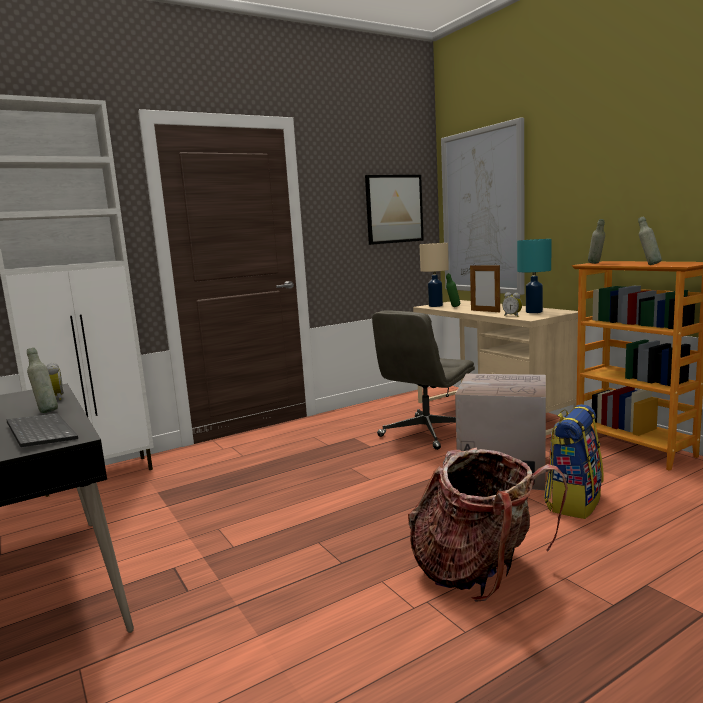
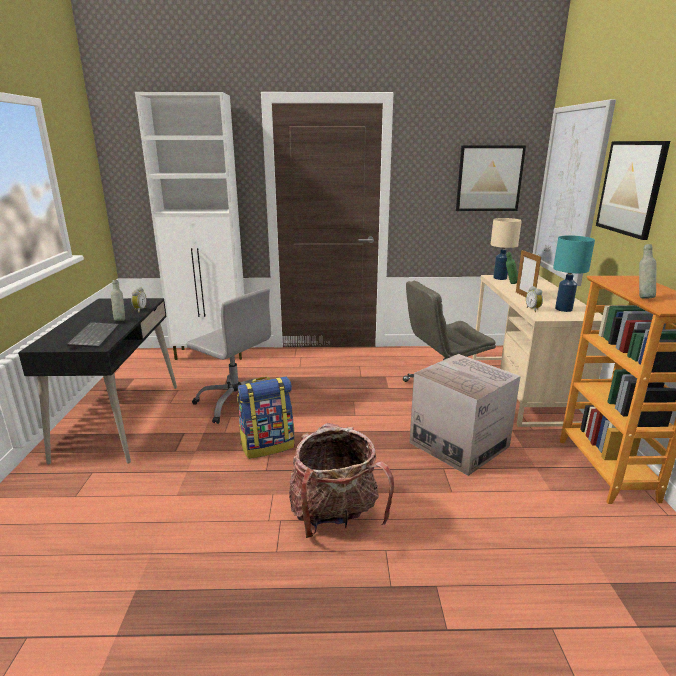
camera: 30 degrees right, 10 degrees up
(207, 512) = (236, 402): none -> grey office chair
(567, 189) = (631, 188): none -> picture
(573, 502) = (476, 495): backpack -> backpack (267, 445)
(596, 263) = (613, 279): grey bottle -> none

